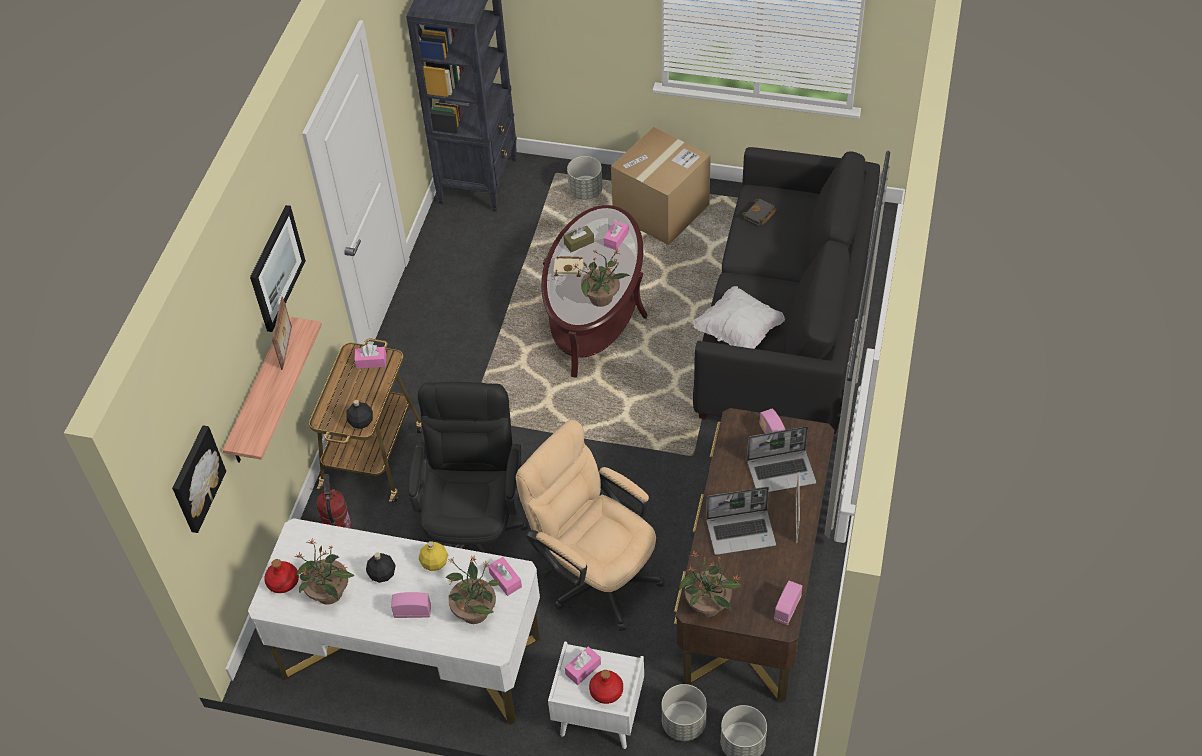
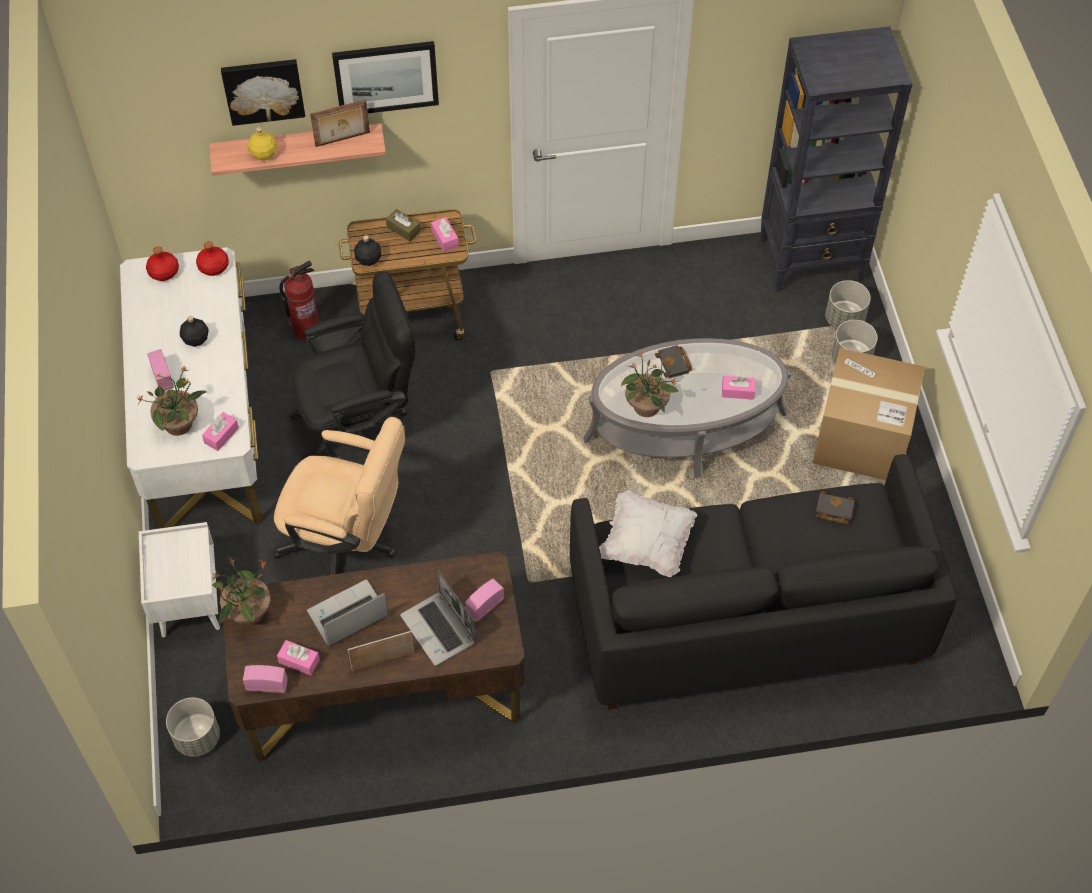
camera: 65 degrees right, 5 degrees up
(196, 478) = (153, 132): picture -> picture (263, 90)
(329, 593) = (162, 309): potted plant -> none
(434, 563) = (221, 373): yellow bottle -> yellow bottle (263, 154)
(569, 268) = (674, 364): beige book -> black book
(579, 243) = (715, 360): brown tissue box -> brown tissue box (403, 229)
(583, 669) = (184, 549): pink tissue box -> pink tissue box (299, 661)
(595, 309) = (685, 427): brown coffee table -> grey coffee table
(595, 574) = (348, 545): beige office chair -> beige office chair turned 90 degrees clockwise
(606, 691) = (166, 576): red bottle -> red bottle (213, 266)
(683, 724) = (204, 678): grey planter -> grey planter (844, 320)
(741, 532) = (347, 615): laptop -> laptop turned 90 degrees clockwise

